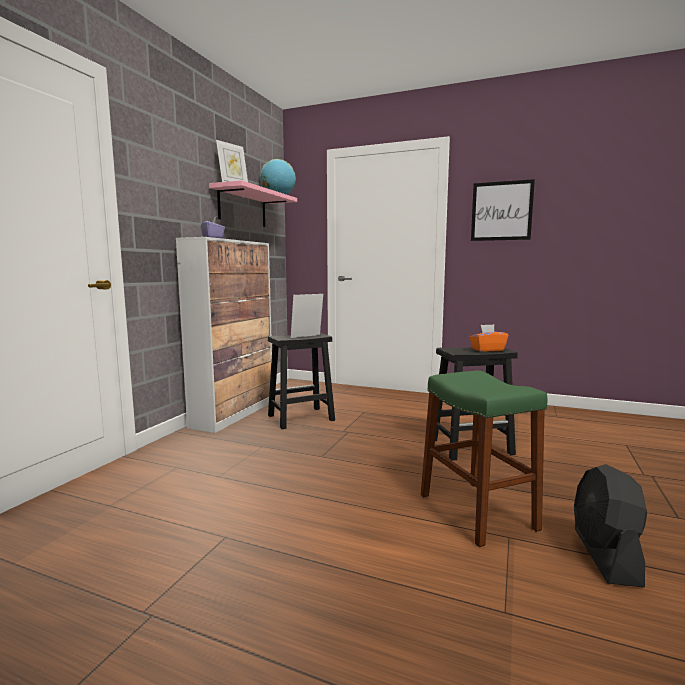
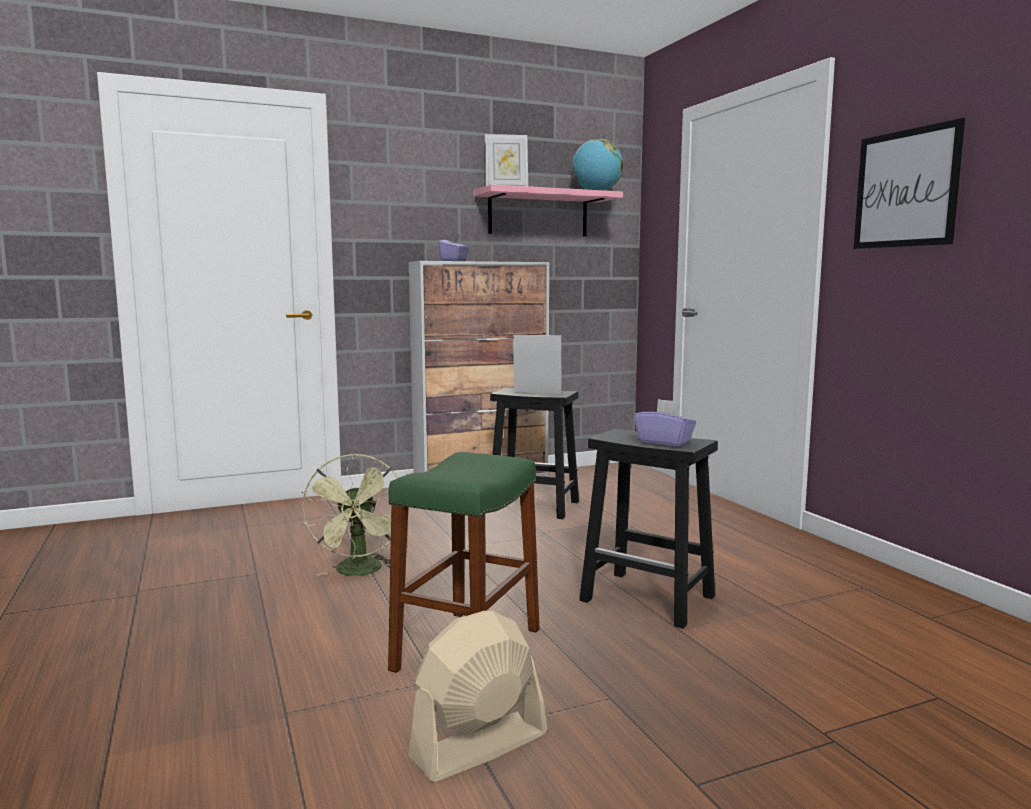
camera: 45 degrees right, 0 degrees up
(303, 498) = (359, 572): none -> green fan
(487, 350) = (664, 442): orange tissue box -> purple tissue box
(605, 556) = (479, 745): black fan -> beige fan

